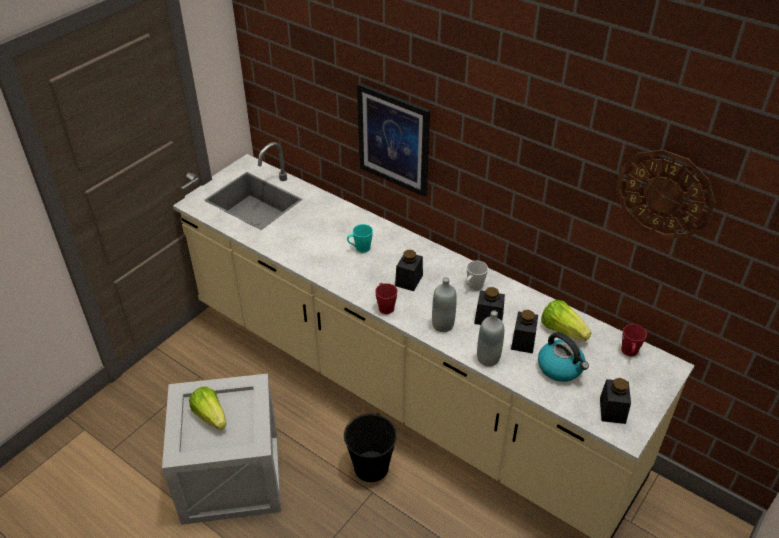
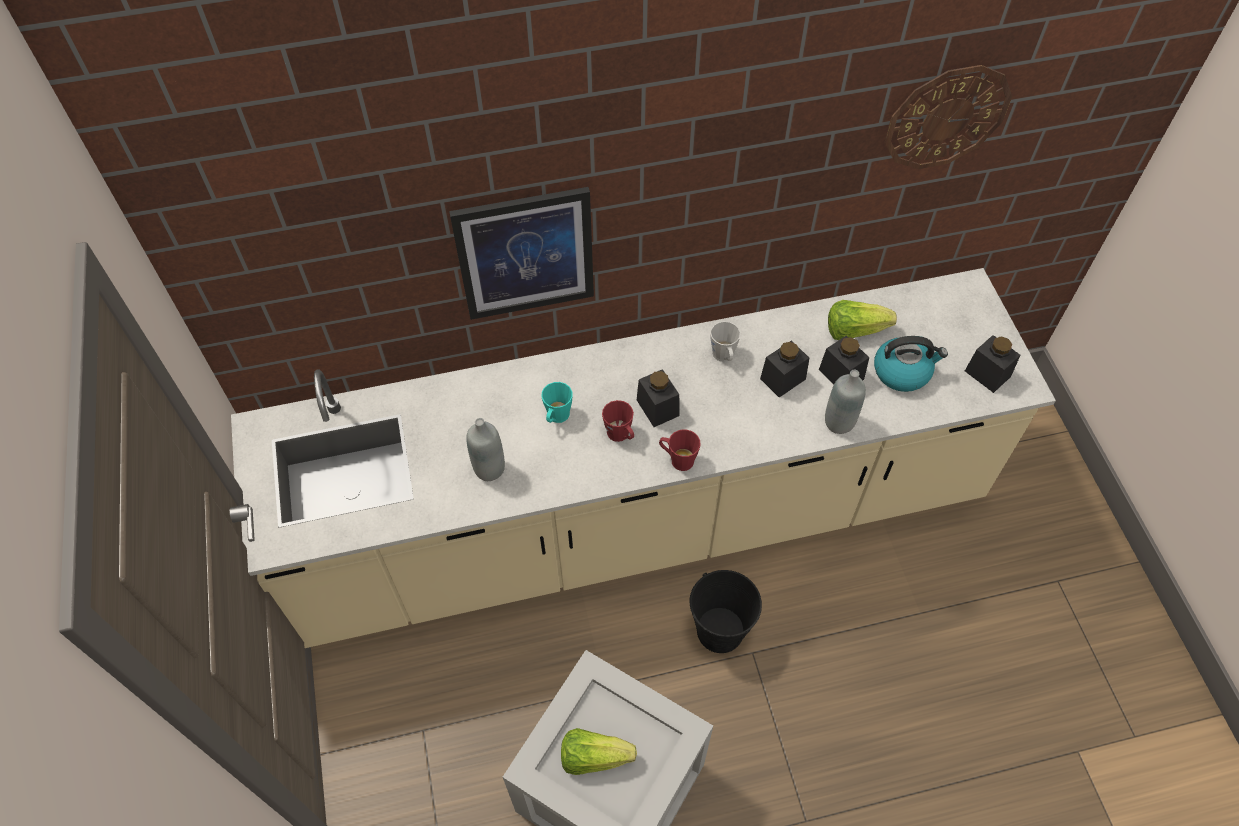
camera: 50 degrees left, 15 degrees up
(443, 325) = (756, 426): grey bottle -> grey bottle (489, 469)
(629, 352) = (928, 302): red mug -> red mug (620, 435)

